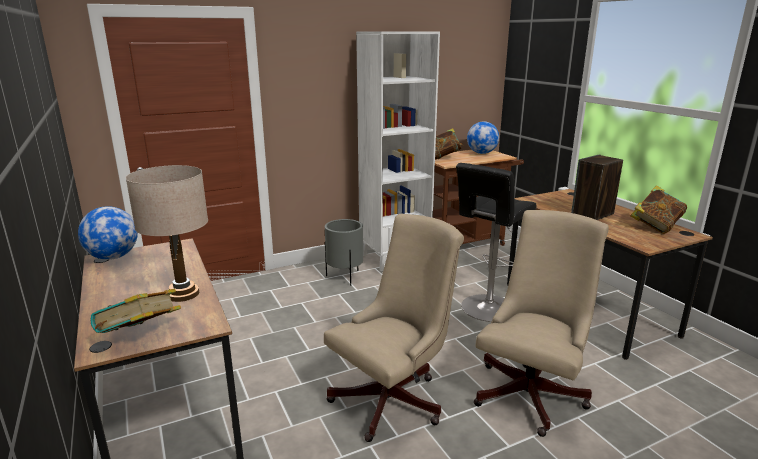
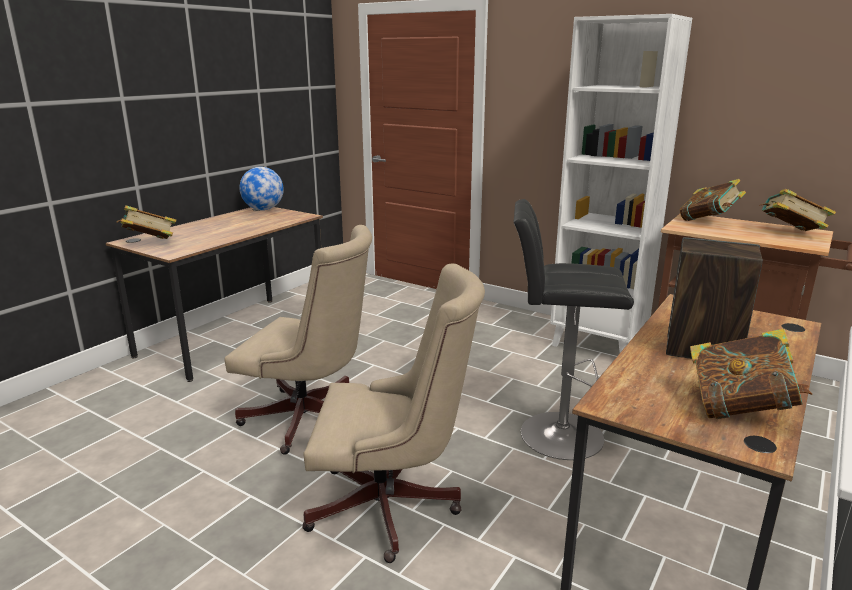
camera: 60 degrees right, 0 degrees up
(183, 294) = (218, 237): beige table lamp -> none
(344, 277) = (508, 332): grey planter -> none
(481, 153) = (790, 233): globe -> book

